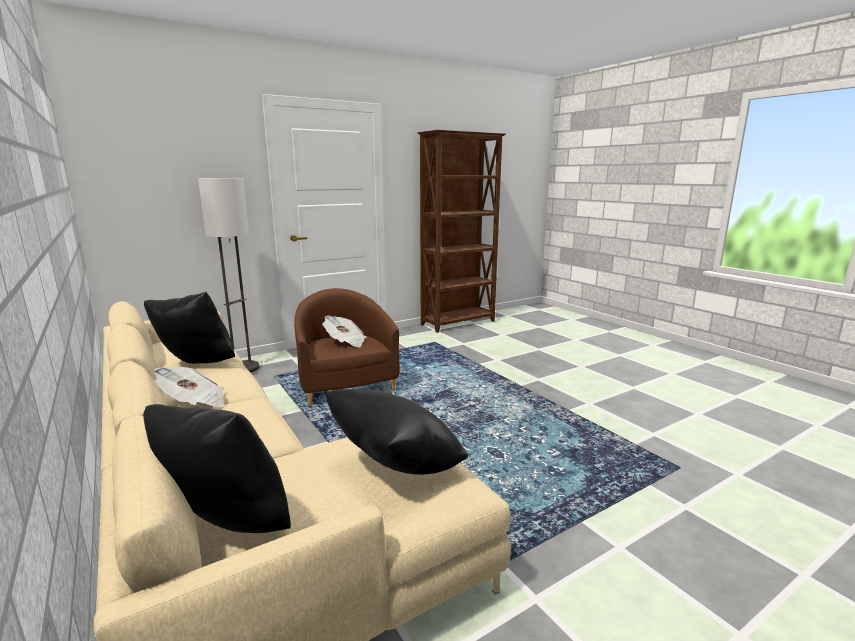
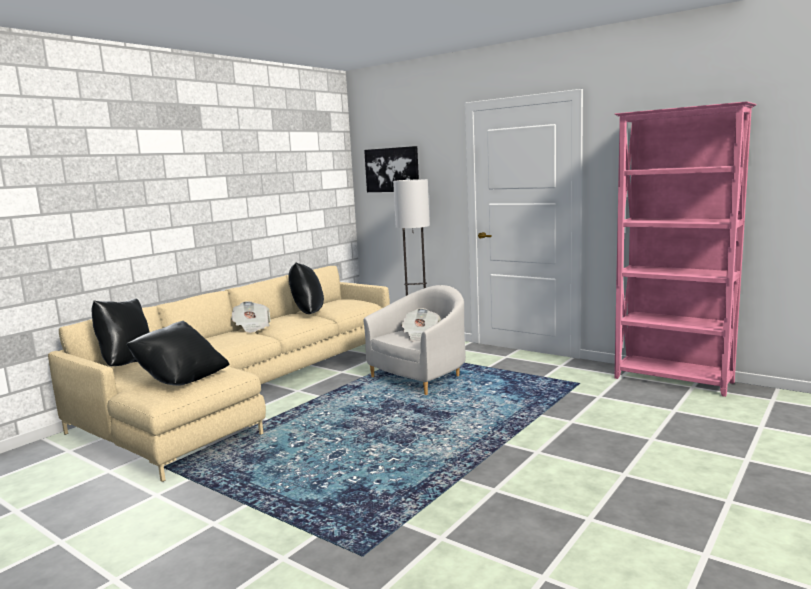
camera: 70 degrees right, 5 degrees down
(153, 164) = (392, 170): none -> picture
(345, 385) = (421, 377): brown armchair -> white armchair
(459, 323) = (673, 381): brown bookcase -> pink bookcase

